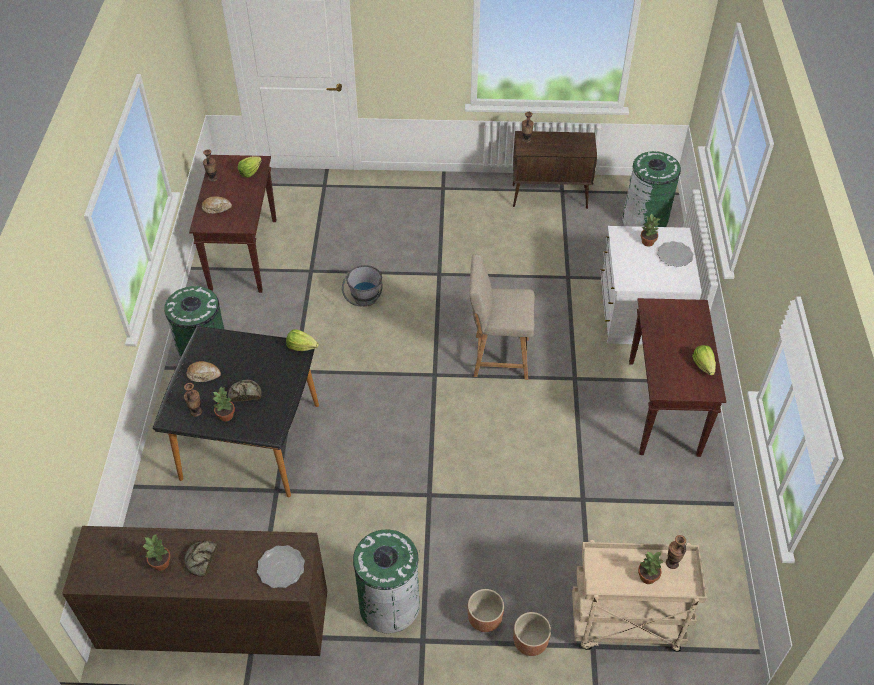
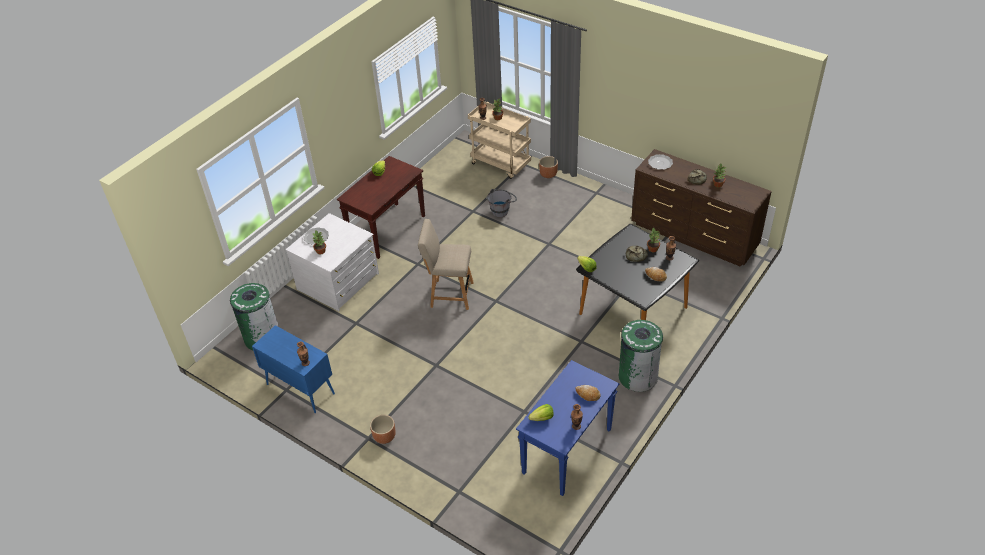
camera: 145 degrees left, 5 degrees down
(243, 254) = (567, 452): brown console table -> blue console table
(364, 301) = (503, 368): grey bucket -> grey bucket (502, 210)
(389, 605) = (602, 210): green trash can -> none
(484, 619) = (562, 188): brown planter -> brown planter (385, 436)
(497, 357) = (449, 294): beige chair -> beige chair turned 150 degrees clockwise
(550, 197) = (300, 389): brown cabinet -> blue cabinet

